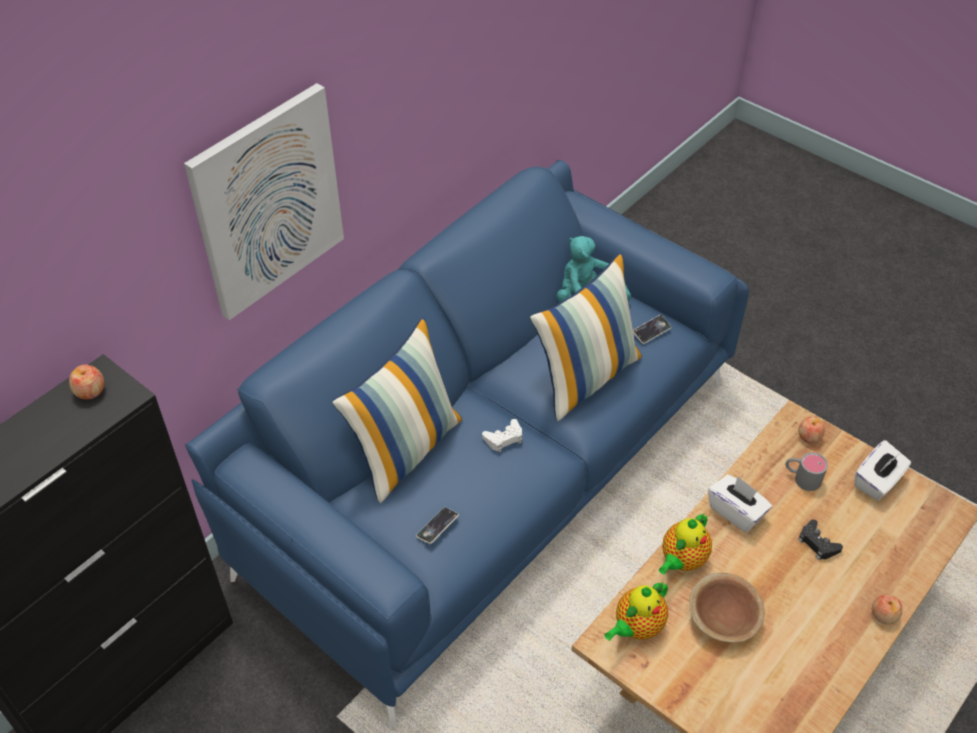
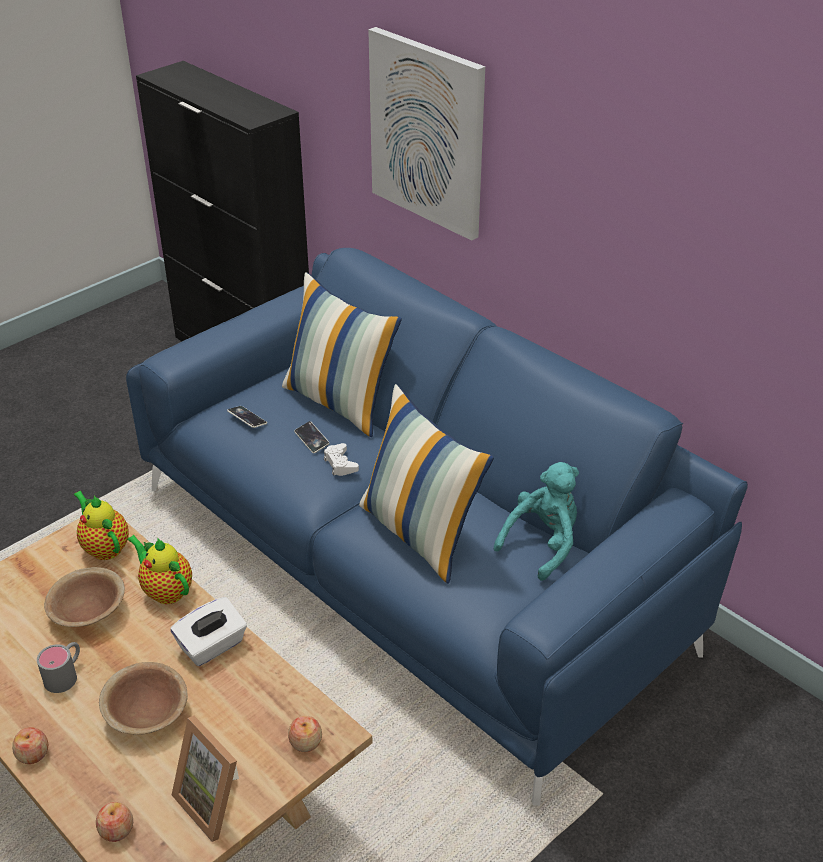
camera: 95 degrees right, 10 degrees down
(90, 391) = (262, 109): apple -> apple (117, 830)
(651, 331) = (489, 597): phone -> phone (311, 439)
(801, 478) = (243, 719): grey mug -> grey mug (65, 674)
(817, 543) = (147, 713): black game controller -> brown bowl
(877, 482) = (216, 801): white tissue box -> picture frame

